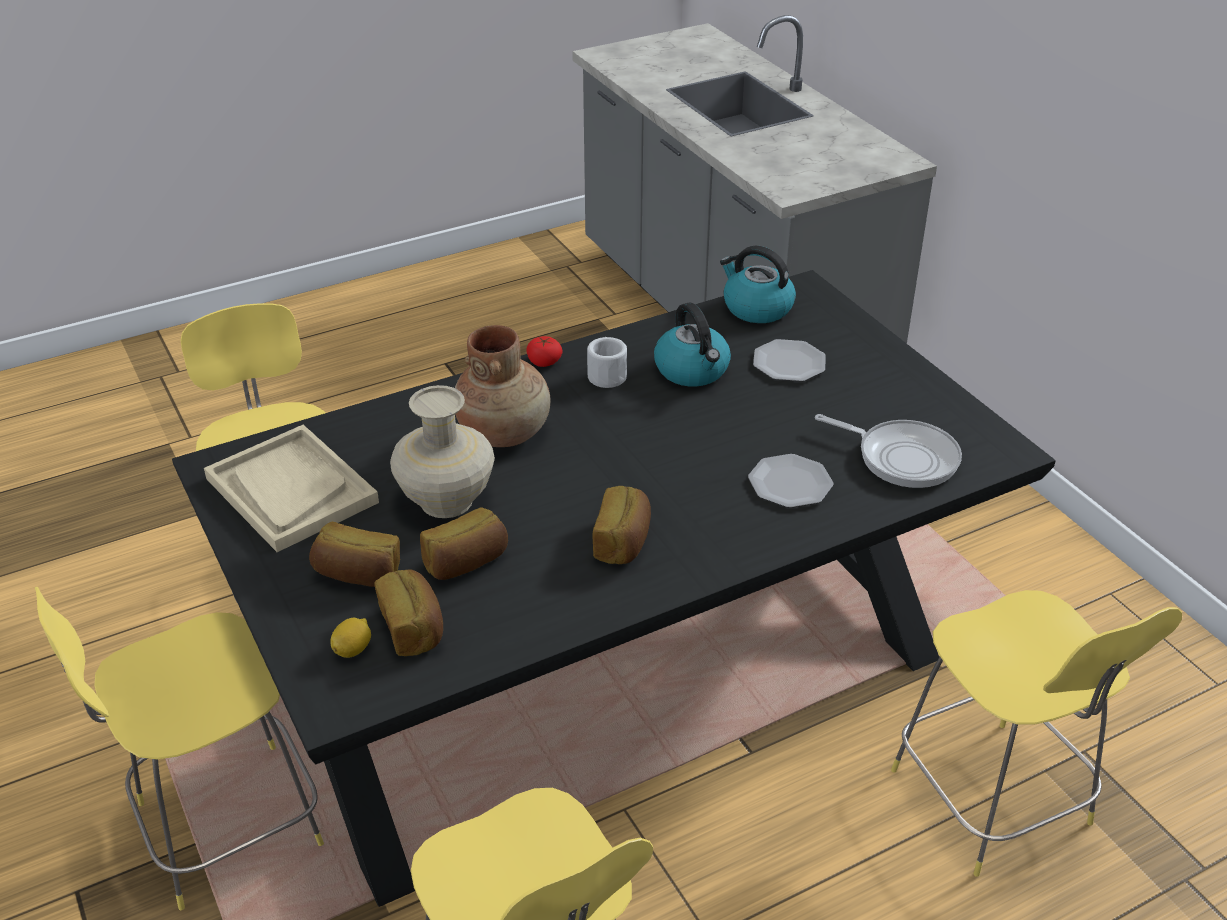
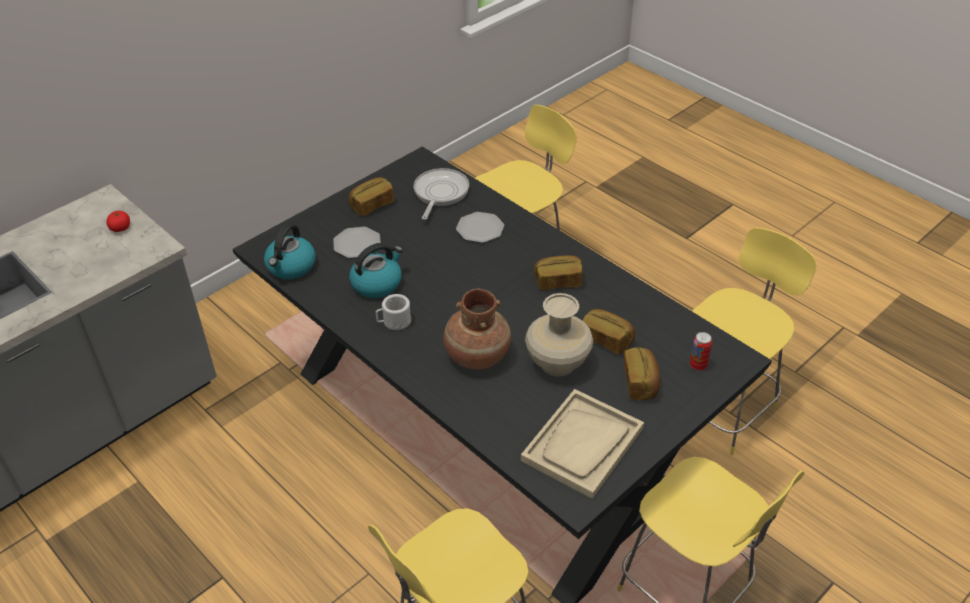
camera: 105 degrees left, 5 degrees up
(353, 649) = (698, 365): lemon -> can
(413, 628) = (668, 346): bread -> bread (372, 205)
(544, 361) = (387, 356): tomato -> tomato (120, 228)

